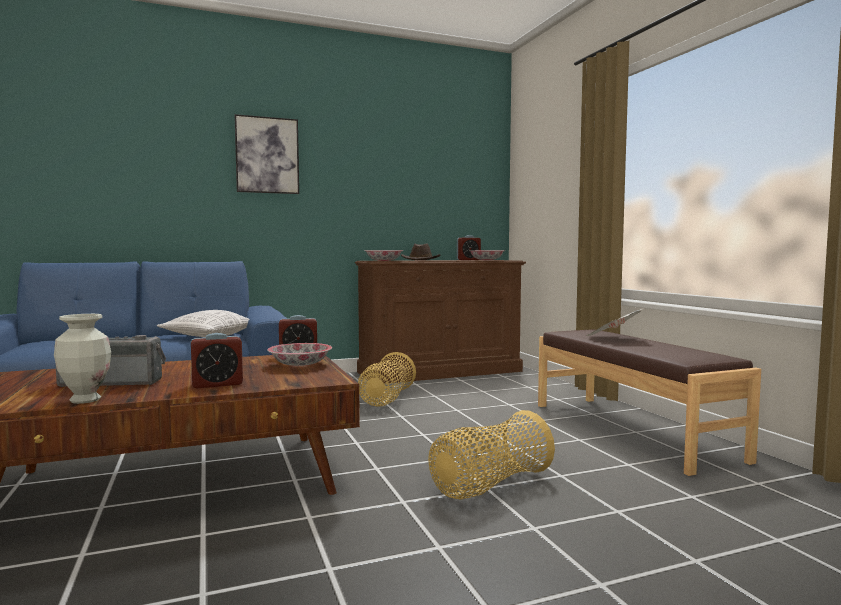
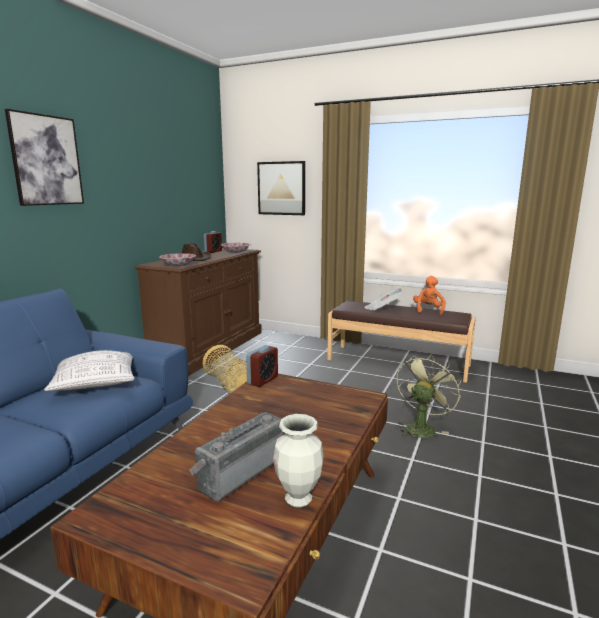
camera: 45 degrees left, 10 degrees up
(217, 384) = (321, 433): alarm clock -> none
(301, 364) = (299, 389): bowl -> none
(489, 486) = (421, 427): basket -> green fan
(553, 180) = (281, 188): none -> picture
(679, 348) = (428, 310): none -> orange plush toy

